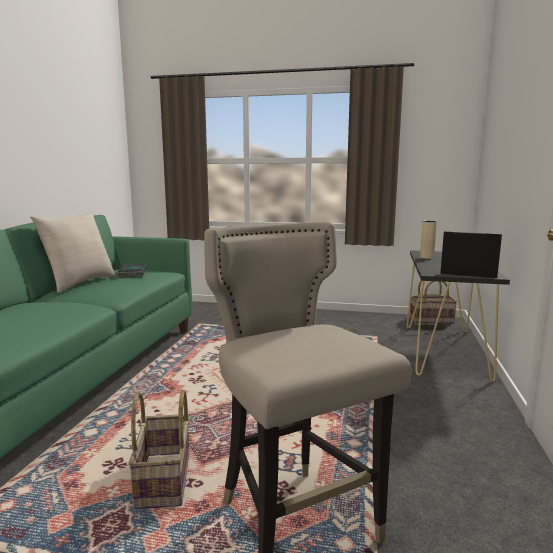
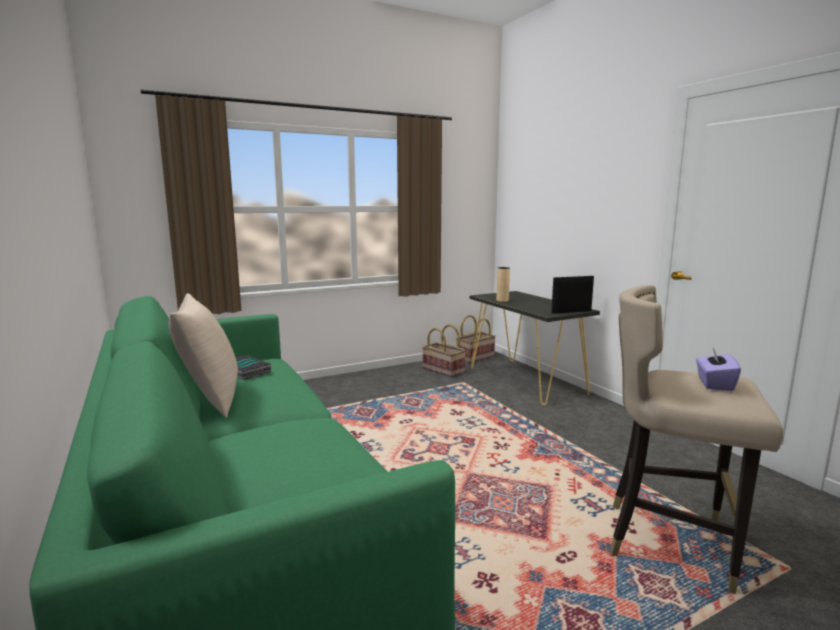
camera: 40 degrees left, 0 degrees up
(165, 480) = (545, 567): basket -> basket (444, 370)
(319, 344) = (714, 384): none -> purple tissue box

